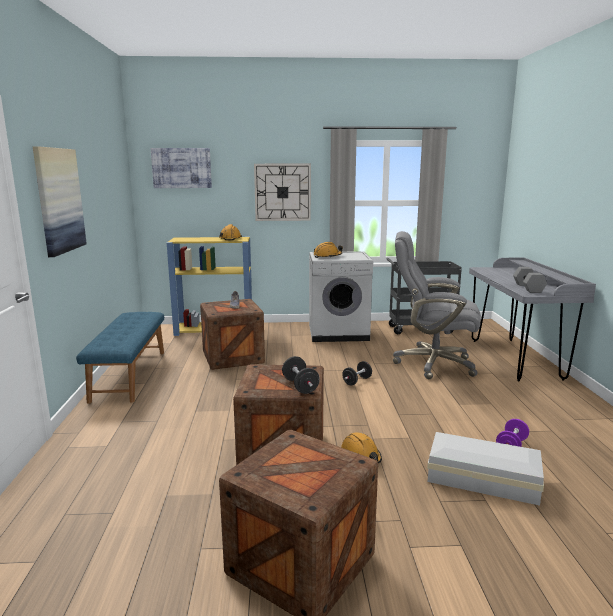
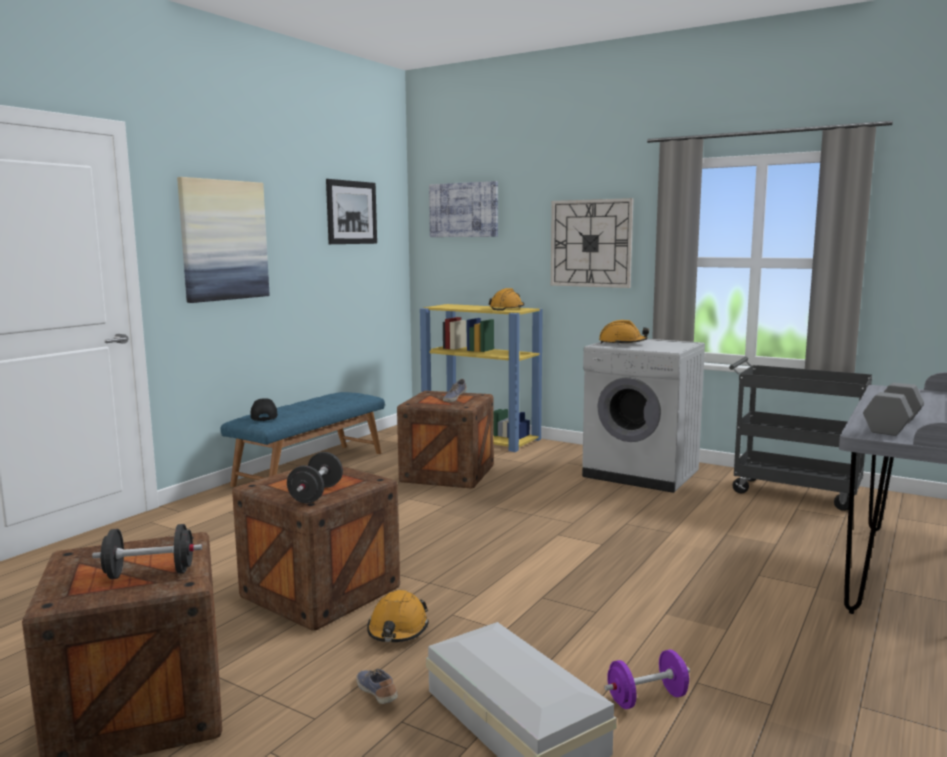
camera: 35 degrees right, 5 degrees down
(110, 171) = (351, 212): none -> picture
(110, 342) = (264, 417): none -> black cap
(357, 381) = (558, 539): black dumbbell -> black dumbbell (150, 573)
(407, 494) = (377, 694): none -> shoe
(431, 364) = (721, 547): grey office chair -> none

